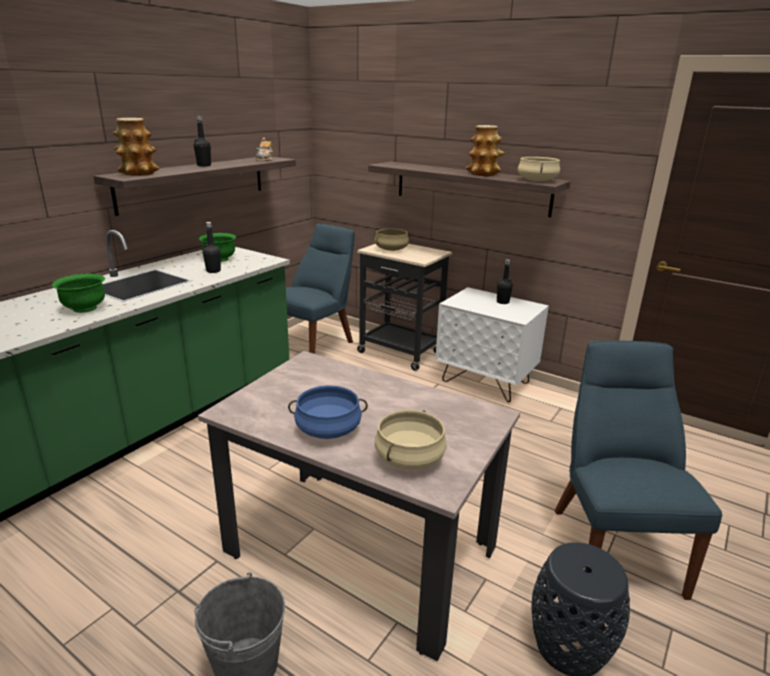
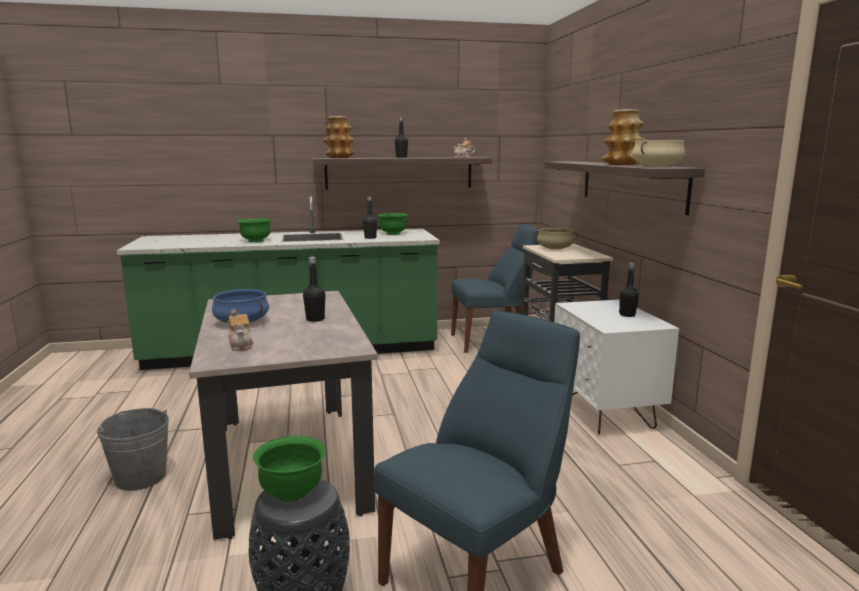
camera: 45 degrees right, 10 degrees down
(383, 396) = (315, 319): none -> black bottle
(409, 457) = (241, 345): beige cooking pot -> teapot
(577, 567) = (292, 492): none -> green bowl

